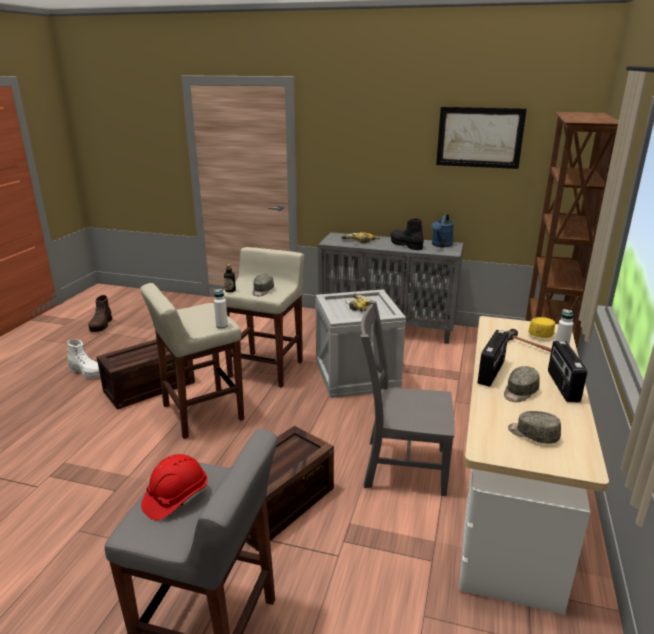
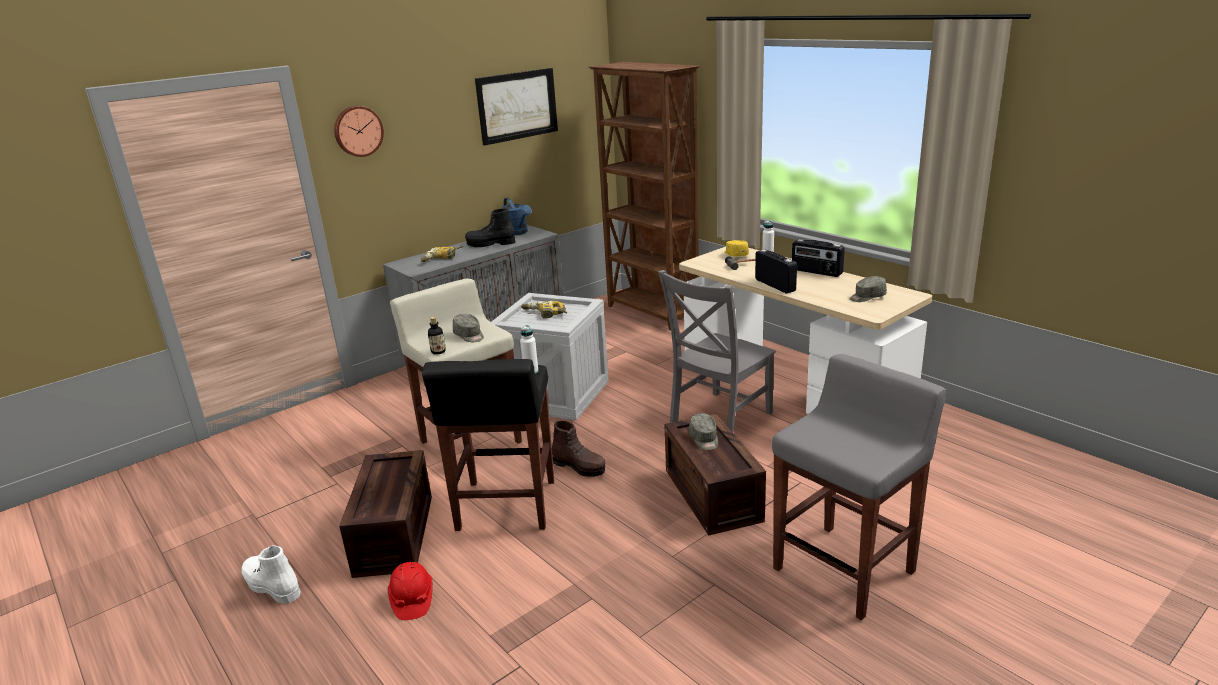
camera: 55 degrees left, 0 degrees up
(87, 372) = (271, 586): white boot -> white boot turned 120 degrees counterclockwise
(101, 325) = (132, 551): brown boot -> brown boot (579, 467)
(175, 498) = (839, 440): red hard hat -> red hard hat (412, 600)
(201, 413) = (506, 506): beige stool -> black stool
(333, 131) = (358, 131): none -> wall clock
(519, 392) = (811, 285): grey cap -> grey cap (704, 439)

